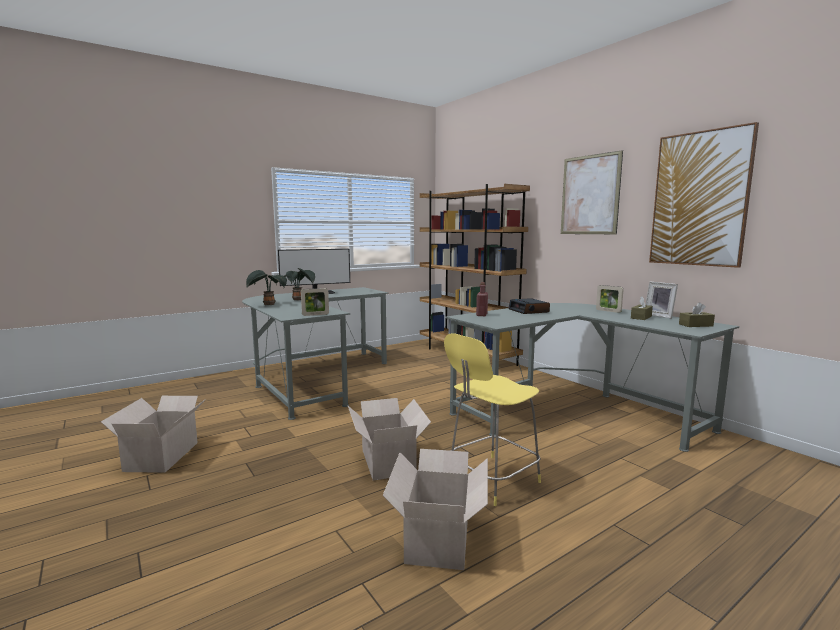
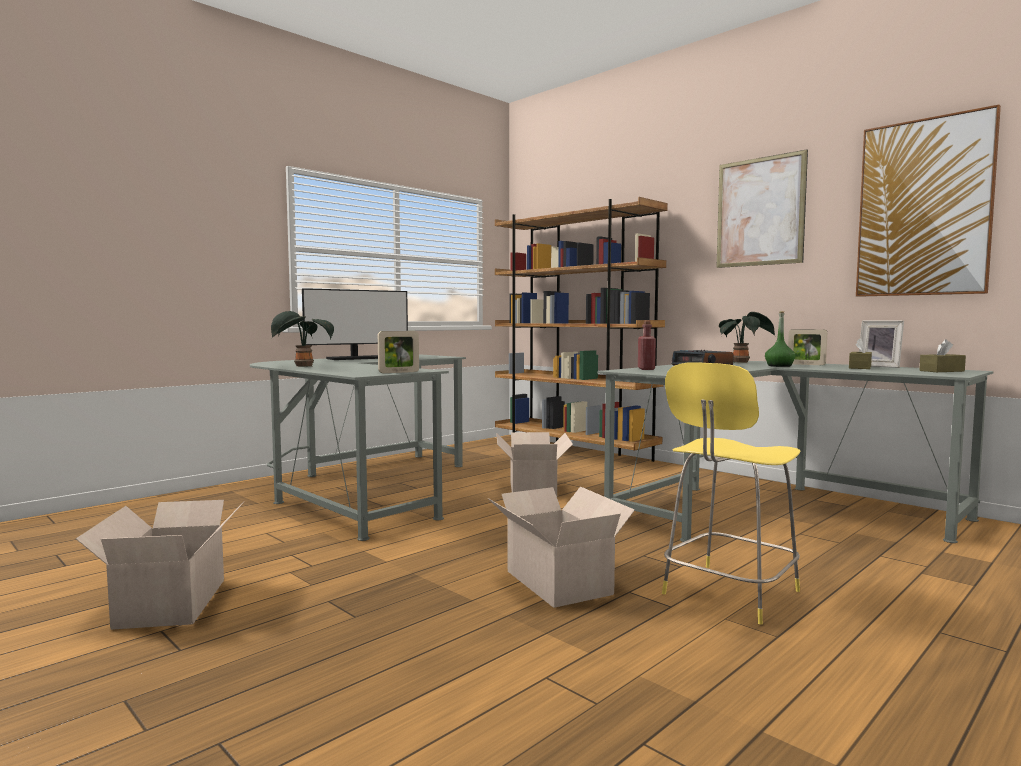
camera: 10 degrees left, 5 degrees down
(299, 300) = (343, 363): potted plant -> potted plant (742, 363)
(439, 536) = (711, 669): cardboard box -> cardboard box (533, 489)
(584, 313) = (779, 366): none -> green bottle

